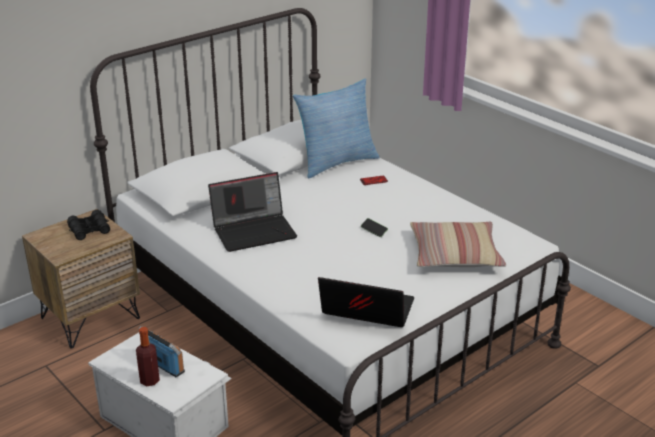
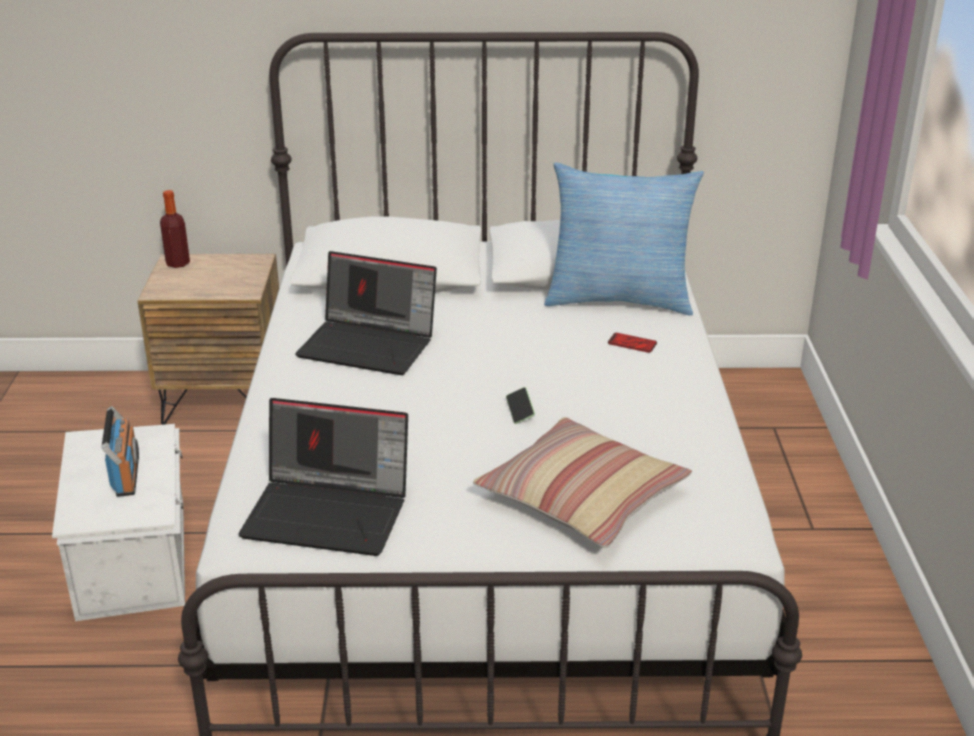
camera: 40 degrees right, 0 degrees up
(89, 230) = (229, 274): black binoculars -> none
(149, 380) = (86, 485): bottle -> bottle (178, 263)
(365, 311) = (330, 512): laptop -> laptop turned 135 degrees clockwise

